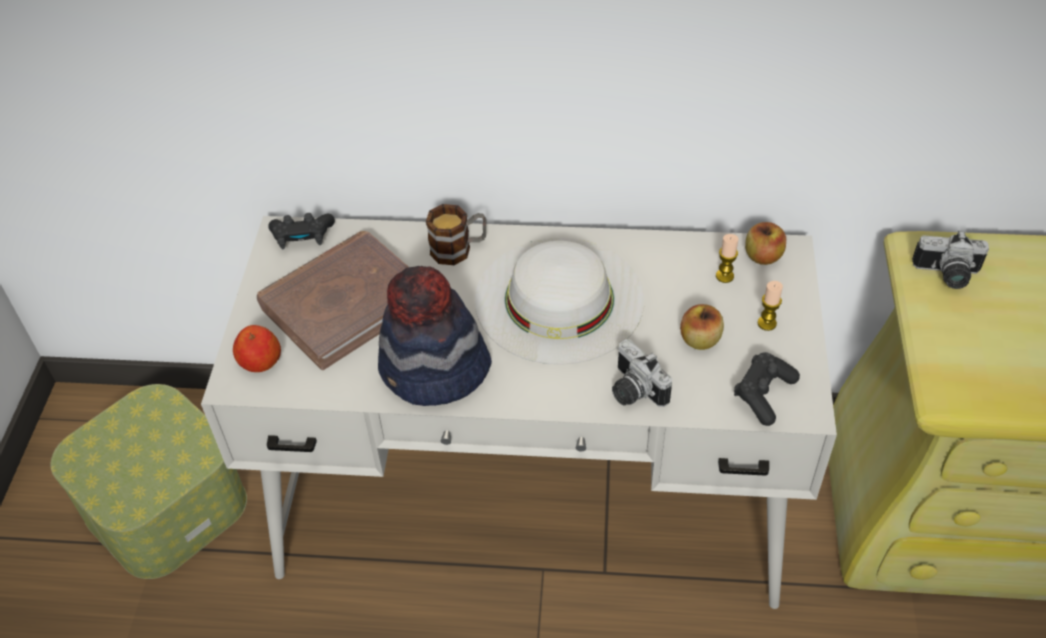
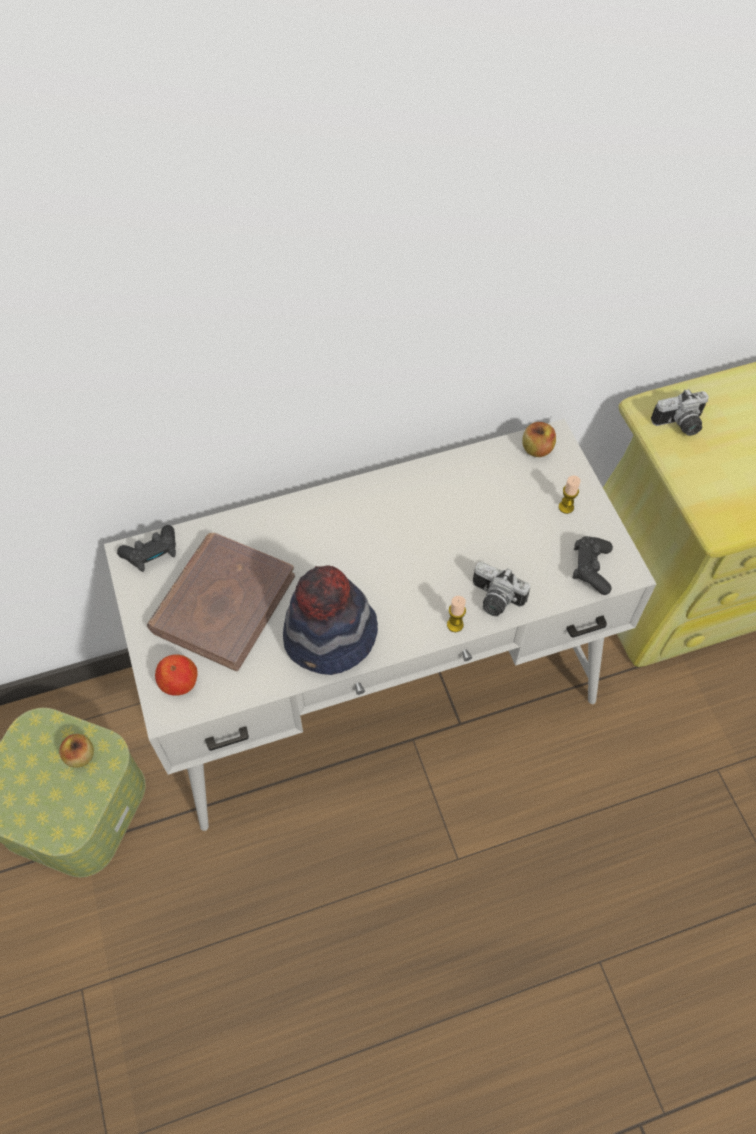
camera: 25 degrees left, 10 degrees up
(459, 249) = (293, 520): mug -> none
(559, 299) = (398, 539): white hat -> none
(700, 340) = (523, 538): apple -> apple (80, 756)
(724, 276) = (516, 476): candle -> candle (455, 625)

